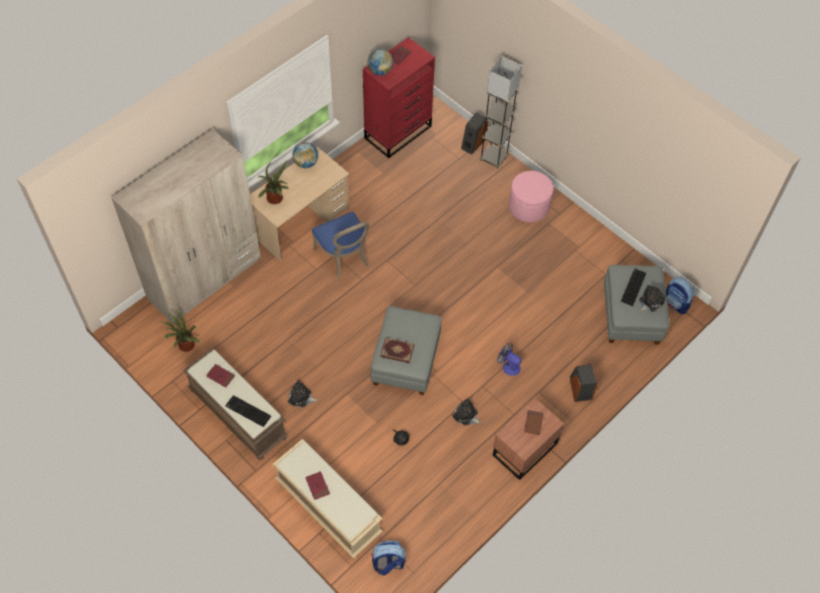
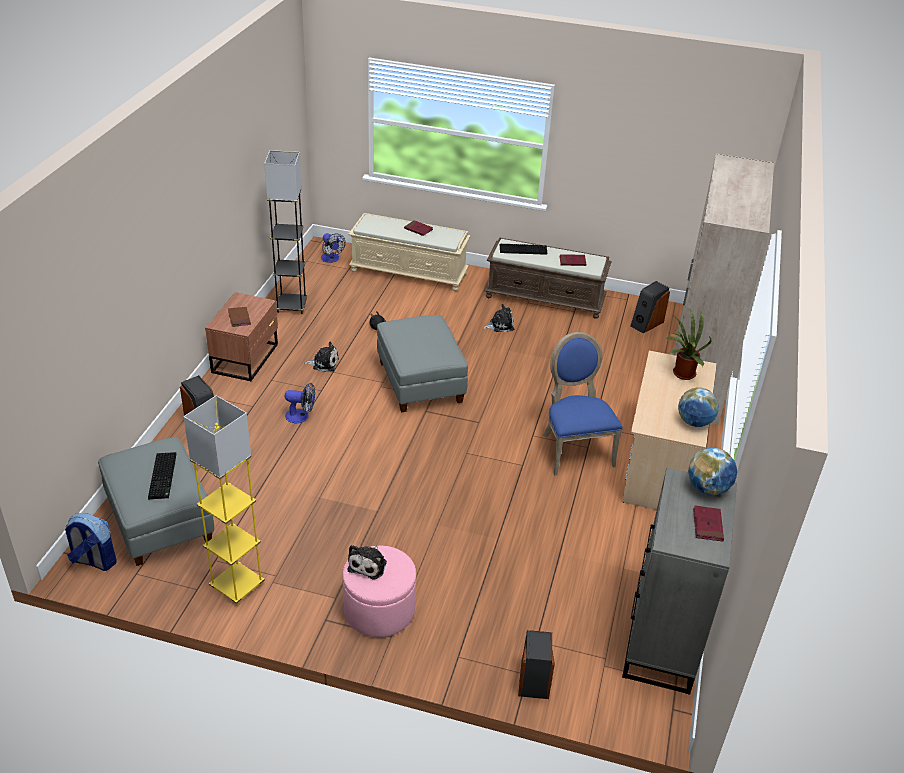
camera: 150 degrees right, 20 degrees down
(185, 346) = (646, 323): potted plant -> speaker
(344, 257) = (574, 449): blue chair -> blue chair turned 45 degrees clockwise
(388, 564) = (331, 259): backpack -> fan
(397, 350) = (424, 327): book -> none
(398, 132) = (661, 642): red dresser -> grey dresser
(493, 158) = (483, 667): grey floor lamp -> grey floor lamp (291, 306)
(599, 252) = (237, 586): none -> yellow floor lamp
(650, 302) = (132, 470): plush toy -> plush toy (368, 564)

